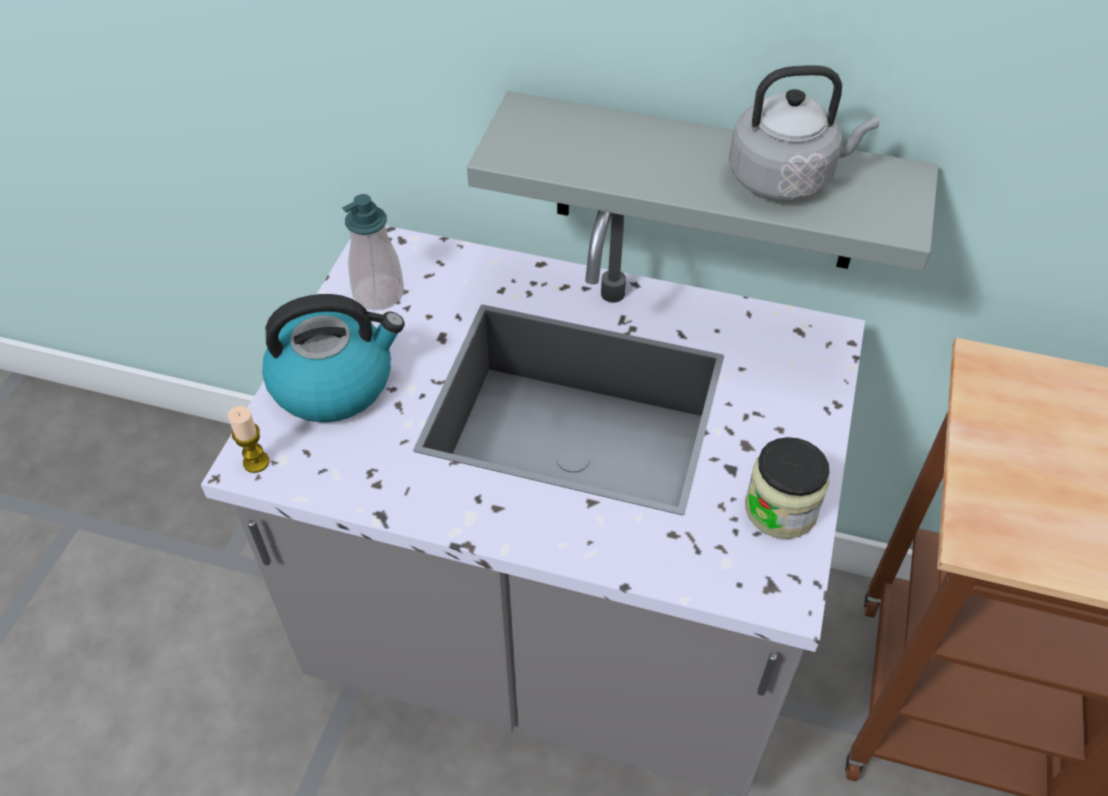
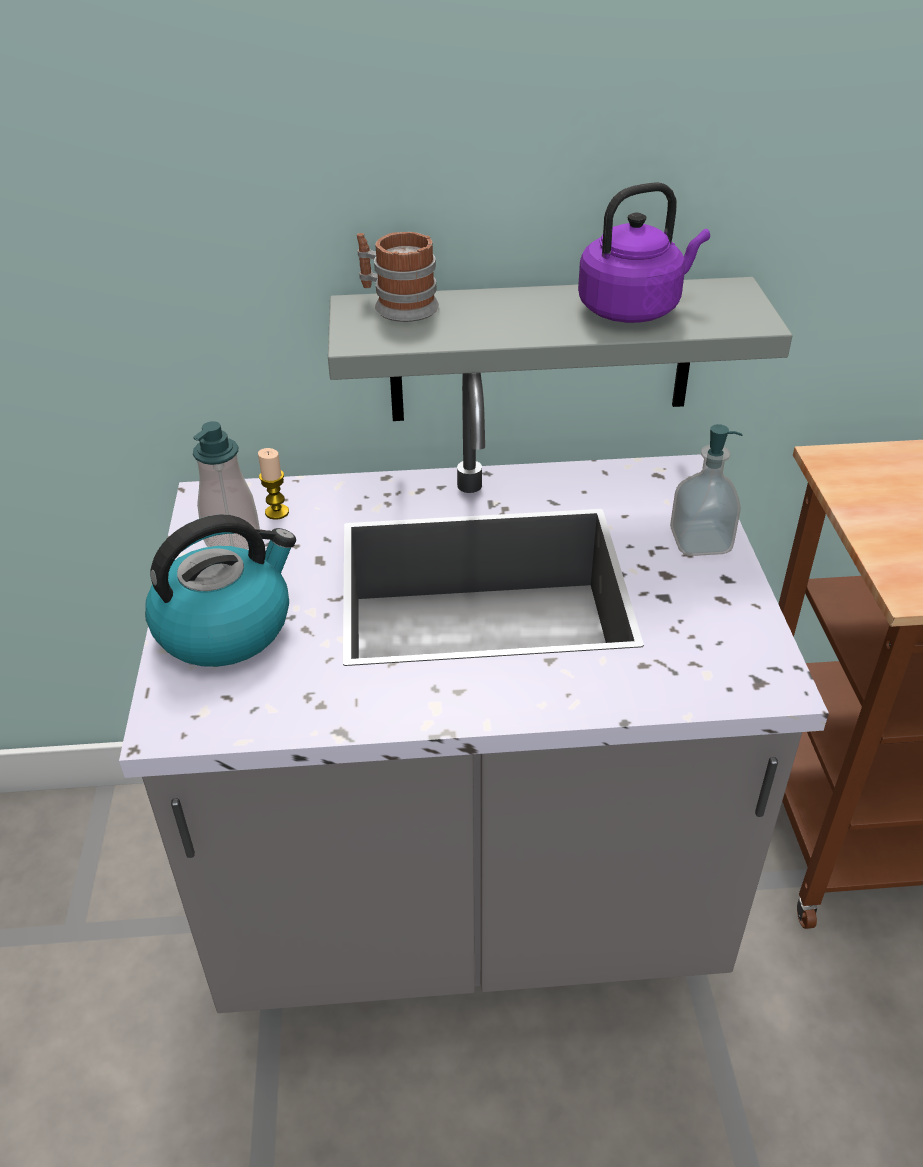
camera: 20 degrees left, 10 degrees down
(256, 462) = (174, 721): candle -> candle (277, 512)
(561, 118) = (397, 305): none -> mug
(781, 509) = (728, 617): jar -> none
(786, 178) = (633, 308): grey kettle -> purple kettle
(799, 419) = (700, 542): none -> soap dispenser

